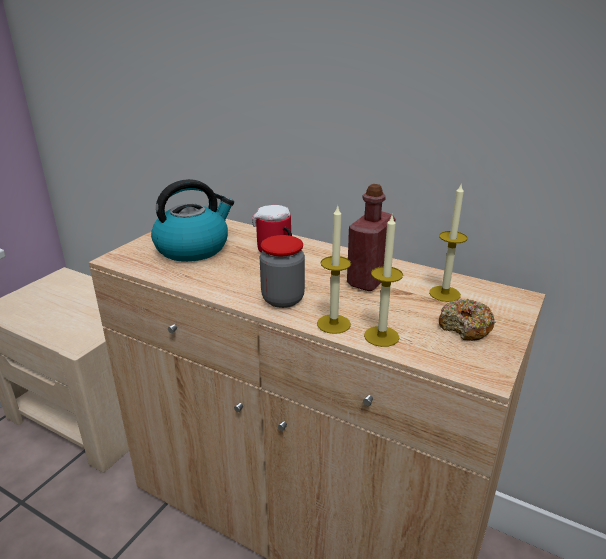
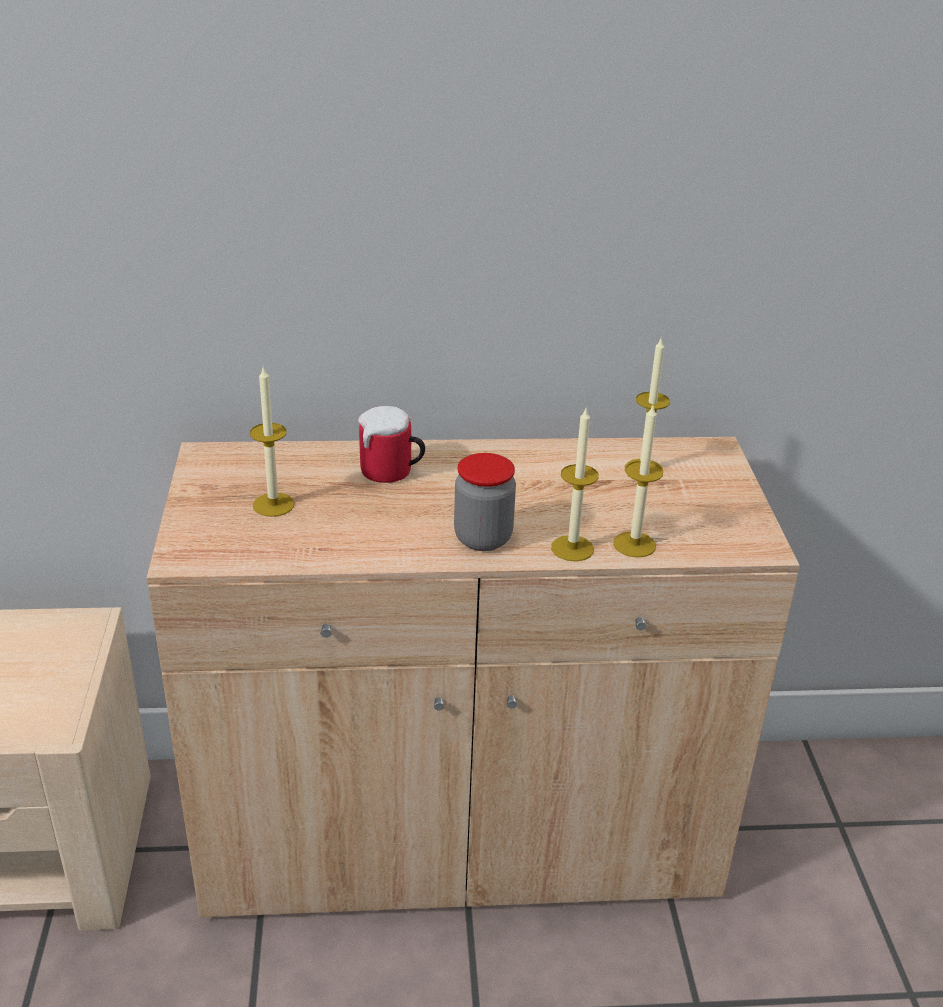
camera: 35 degrees left, 5 degrees up
(193, 248) = (273, 505): kettle -> candle
(368, 280) = (548, 479): red bottle -> none
(465, 327) = (700, 504): donut -> none

